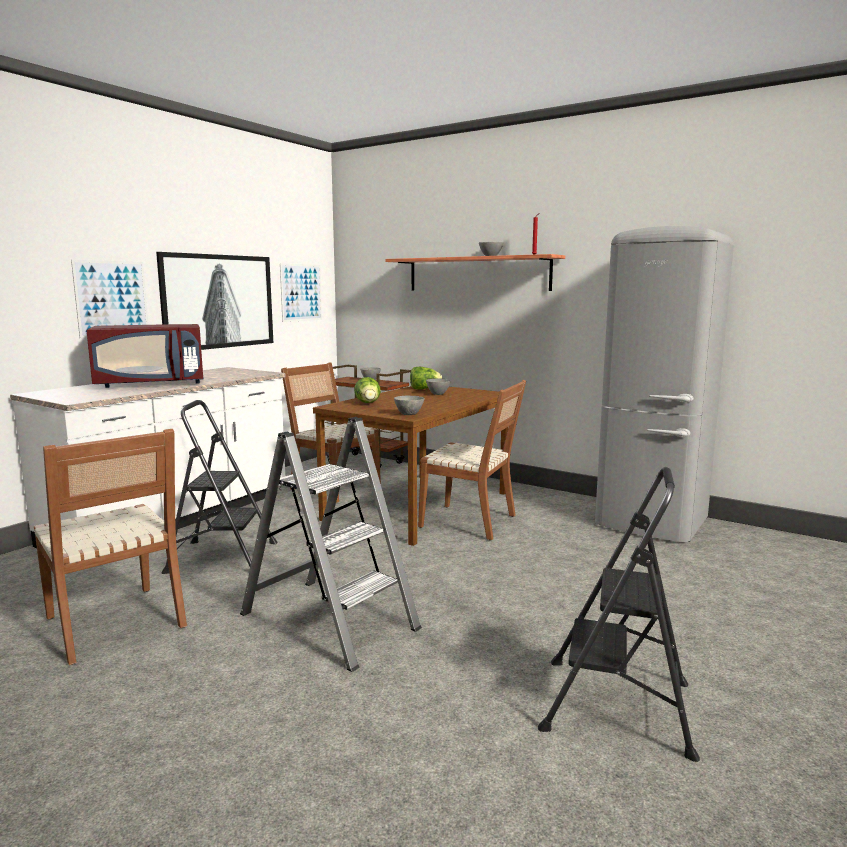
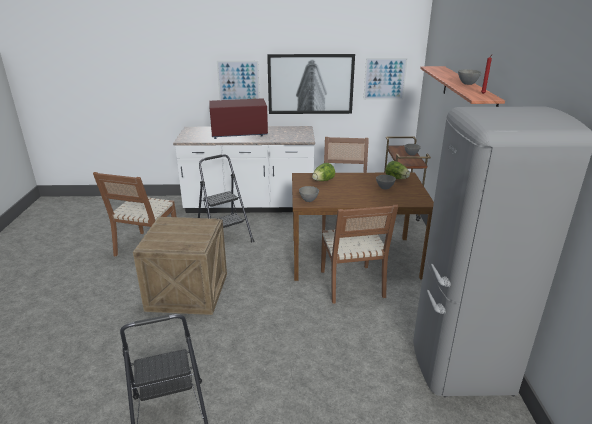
camera: 55 degrees right, 15 degrees up
(152, 383) = (238, 134): red microwave -> red microwave turned 135 degrees clockwise
(327, 619) = (188, 293): grey step ladder -> crate

